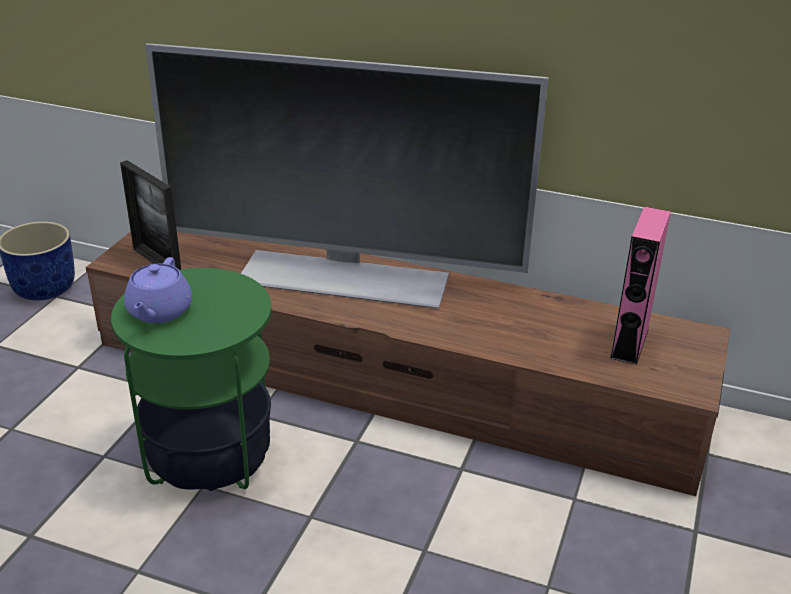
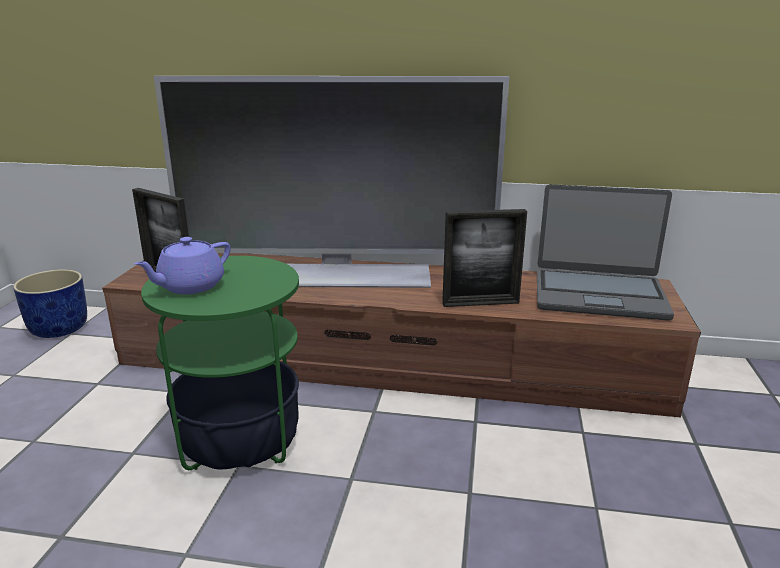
camera: 10 degrees left, 10 degrees down
(159, 312) = (190, 286): purple teapot -> purple teapot turned 45 degrees clockwise
(485, 339) = (480, 303): none -> picture frame
(629, 343) = (598, 295): pink speaker -> laptop

